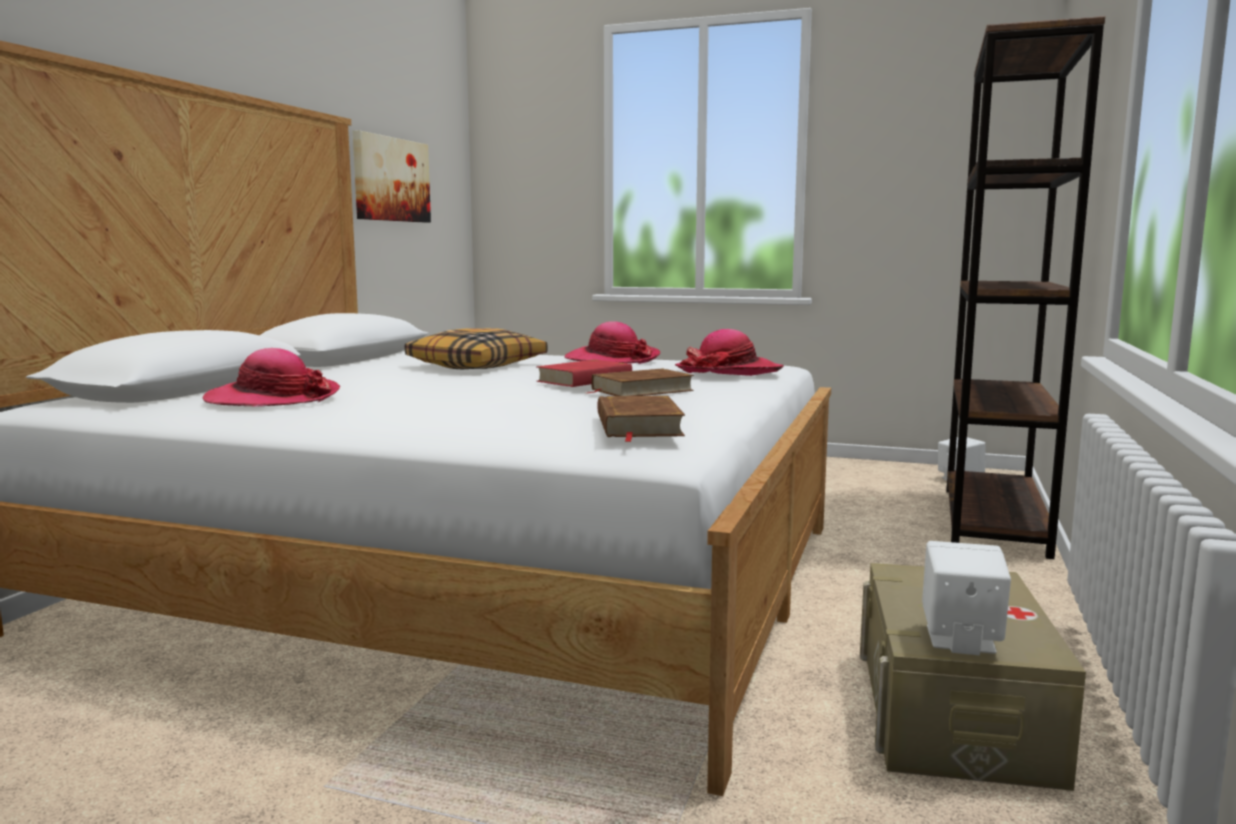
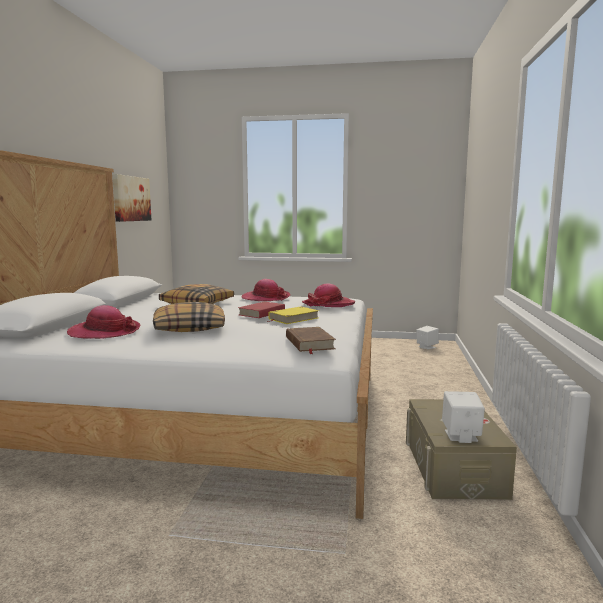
camera: 10 degrees left, 0 degrees up
(429, 397) = (189, 328): none -> pillow
(641, 390) = (293, 318): brown book -> yellow book
(993, 521) = (447, 368): brown bookcase -> none

